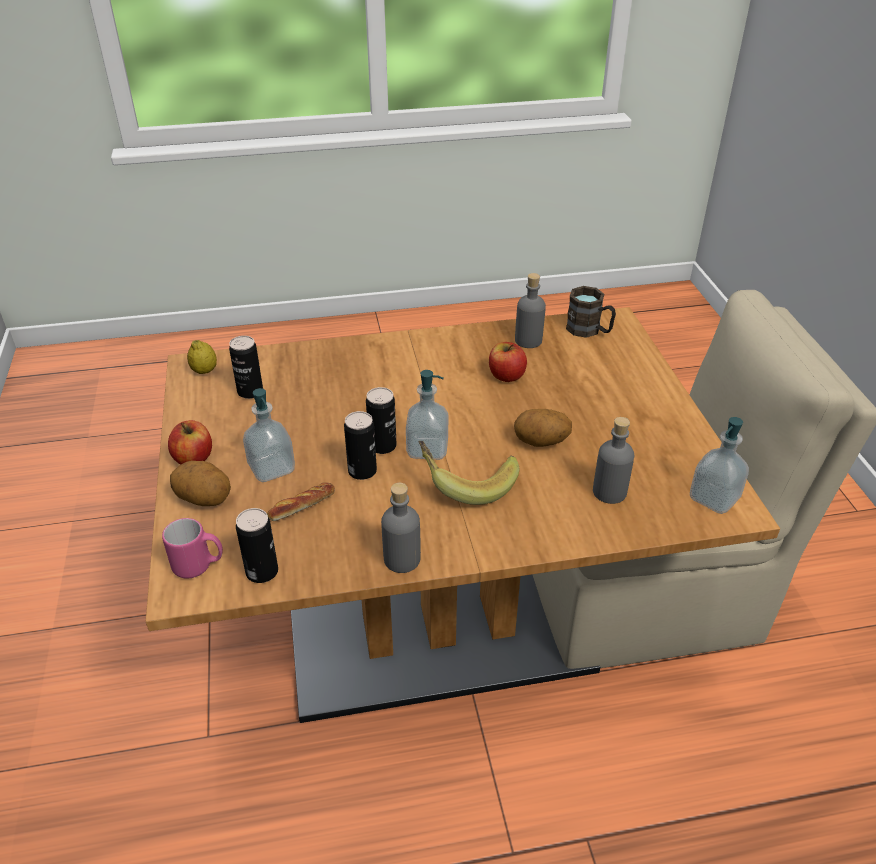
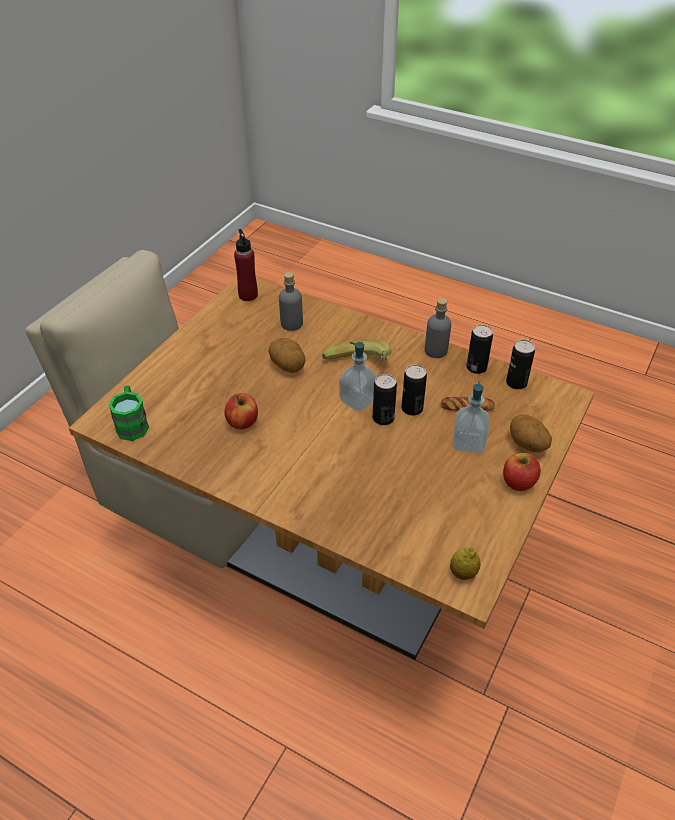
camera: 140 degrees left, 5 degrees up
(199, 565) = (551, 404): pink mug -> none
(250, 392) = (439, 522): can -> can (476, 367)
(528, 340) = (185, 442): grey bottle -> none
(589, 330) = (132, 423): brown mug -> green mug
(714, 498) = (248, 295): soap dispenser -> red bottle

